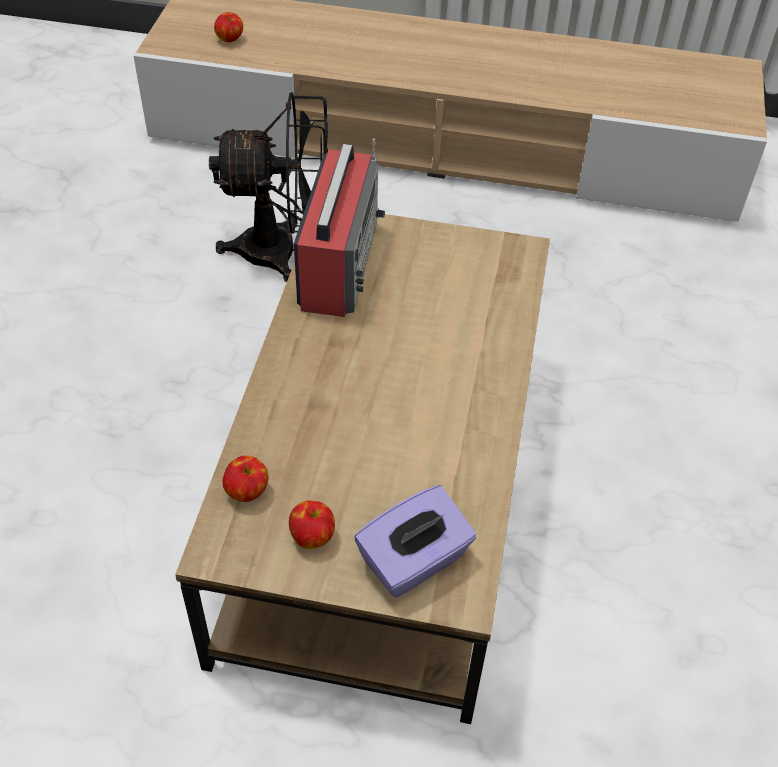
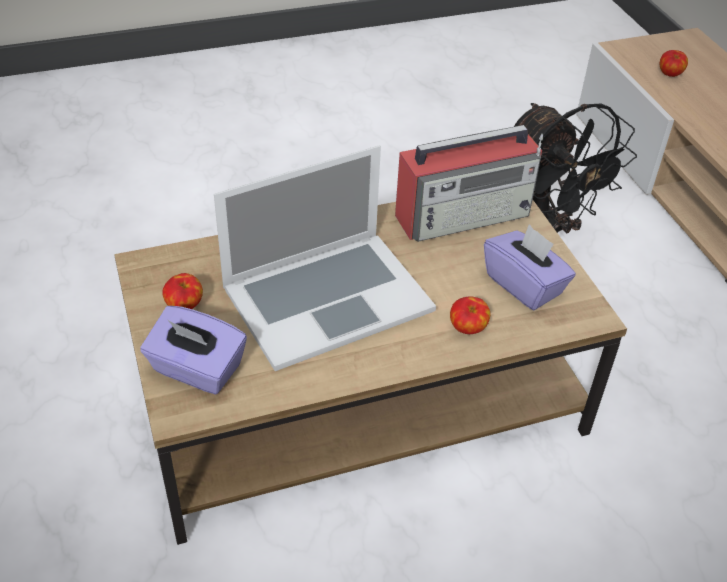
camera: 60 degrees right, 5 degrees down
(247, 492) = (203, 258): apple -> apple (467, 329)
(380, 414) = (327, 297): none -> laptop
(459, 271) = (524, 285): none -> purple tissue box

